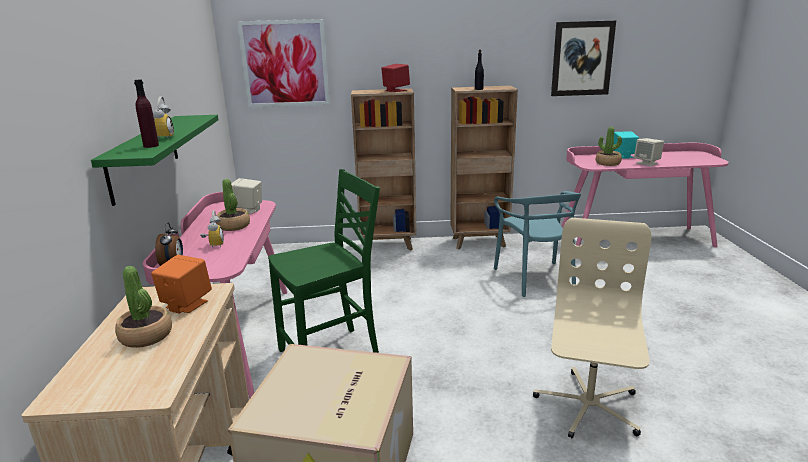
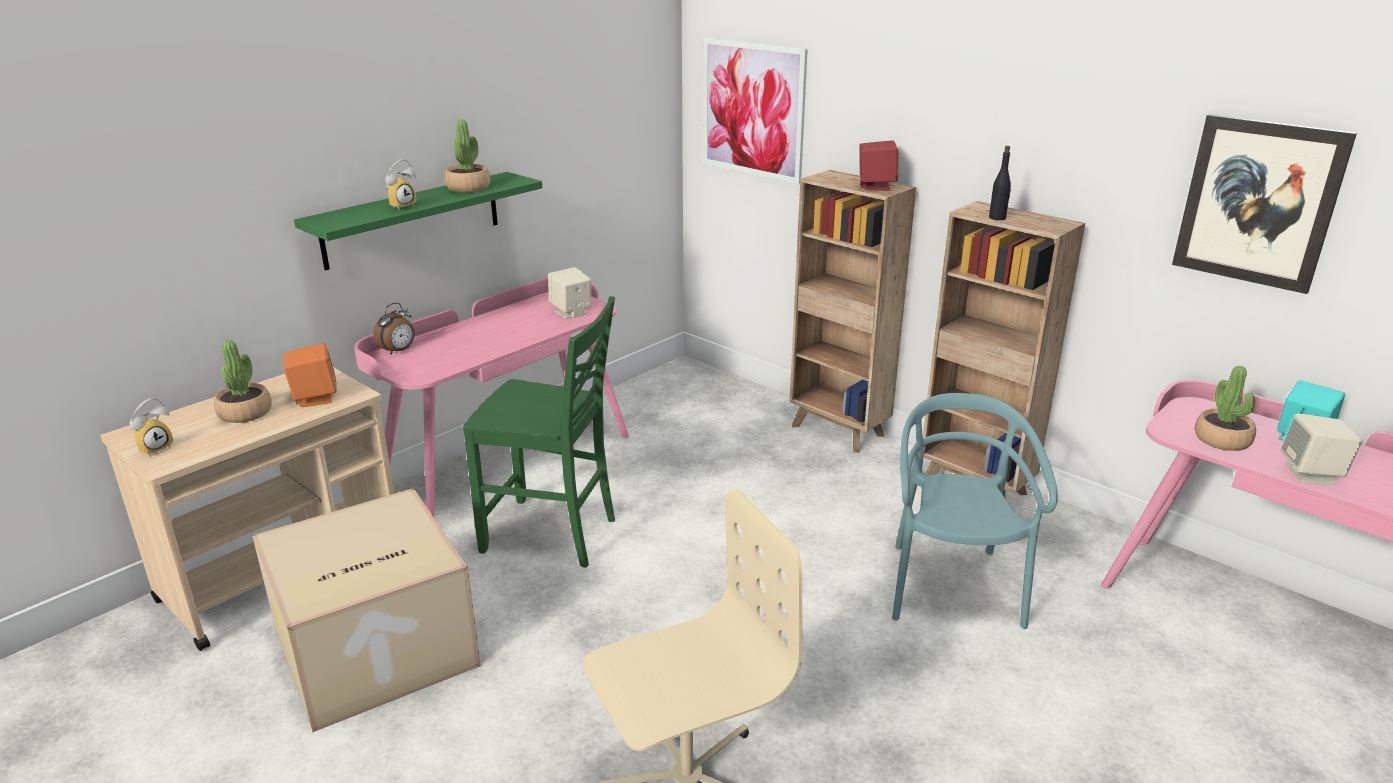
camera: 45 degrees right, 5 degrees up
(151, 146) = (366, 215): purple bottle -> none
(214, 245) = (464, 343): alarm clock -> alarm clock (155, 448)
(234, 226) = (521, 328): potted plant -> potted plant (468, 188)
(535, 278) = (951, 587): turquoise chair -> turquoise chair turned 150 degrees clockwise

